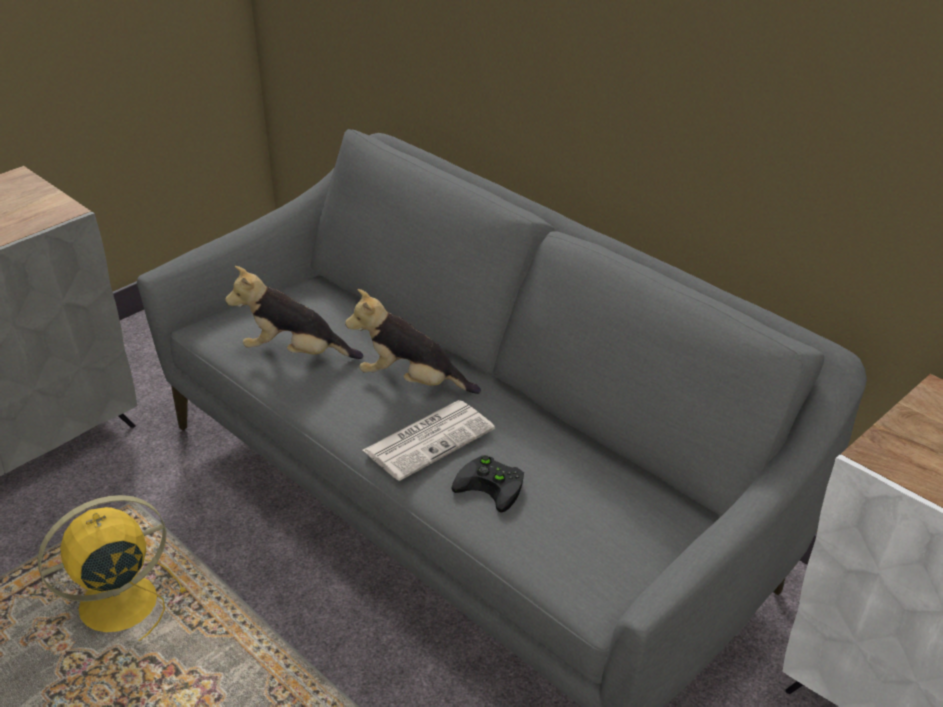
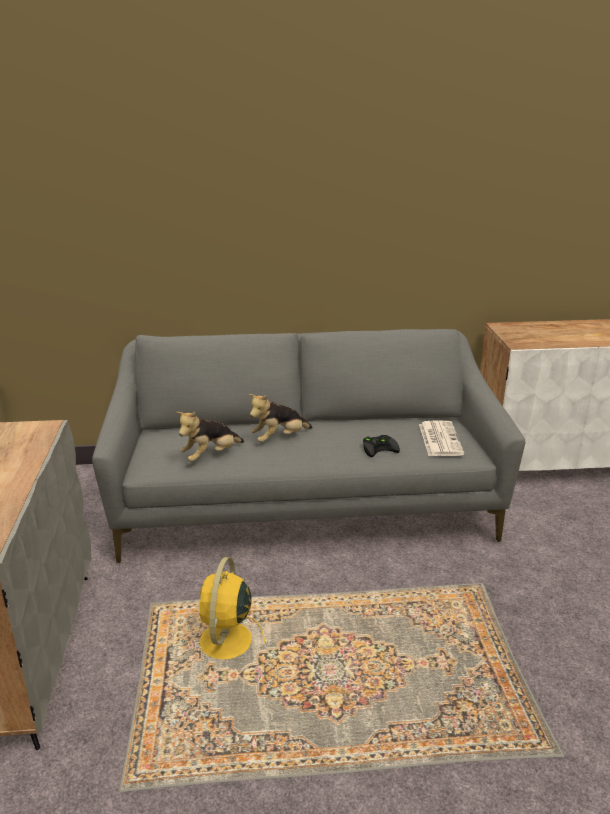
camera: 50 degrees left, 10 degrees down
(429, 439) = (329, 448): newspaper -> newspaper (439, 439)

